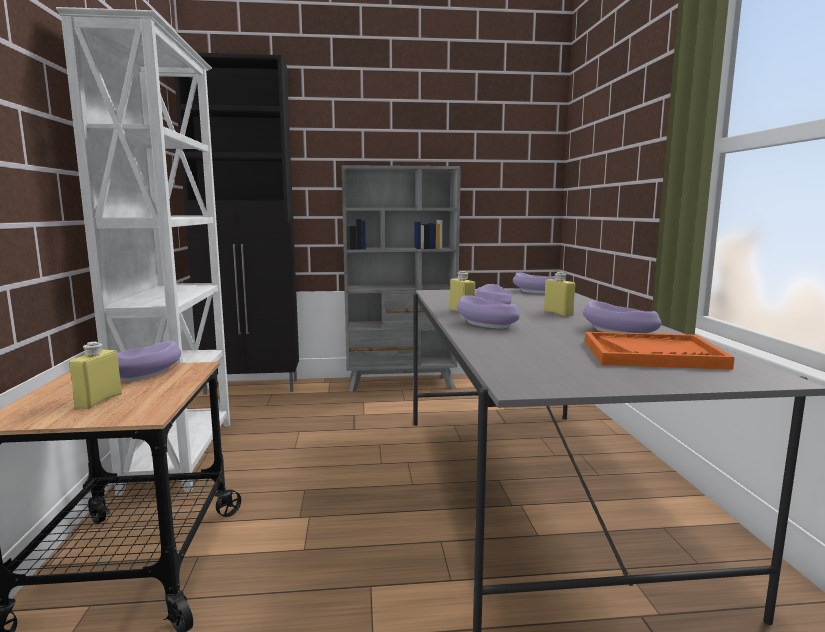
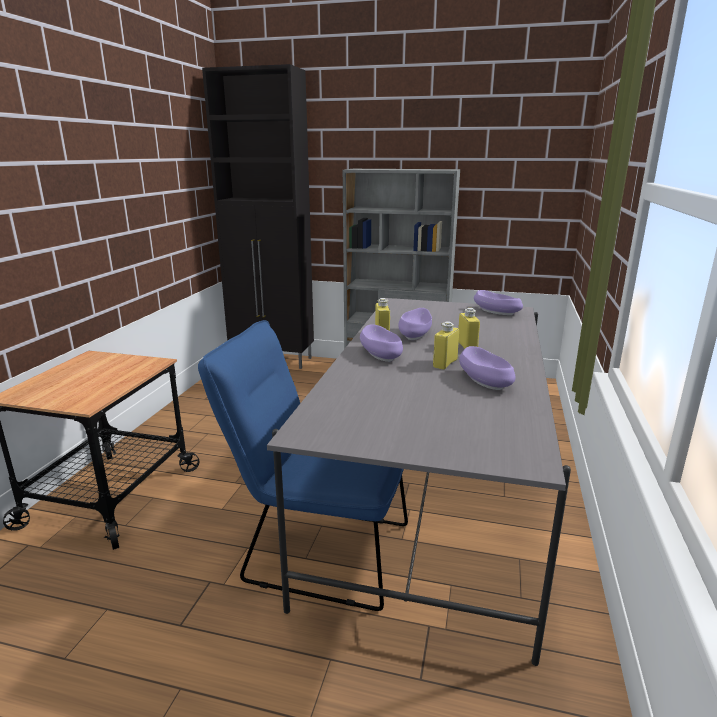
camera: 20 degrees right, 10 degrees up
(99, 401) = (71, 387): yellow bottle -> yellow bottle (445, 363)
(146, 374) = (119, 365): purple bowl -> none
(183, 454) = (188, 414): white bookcase -> none
(456, 567) = (317, 549): none -> blue chair
(652, 354) = (468, 414): orange tray -> none

